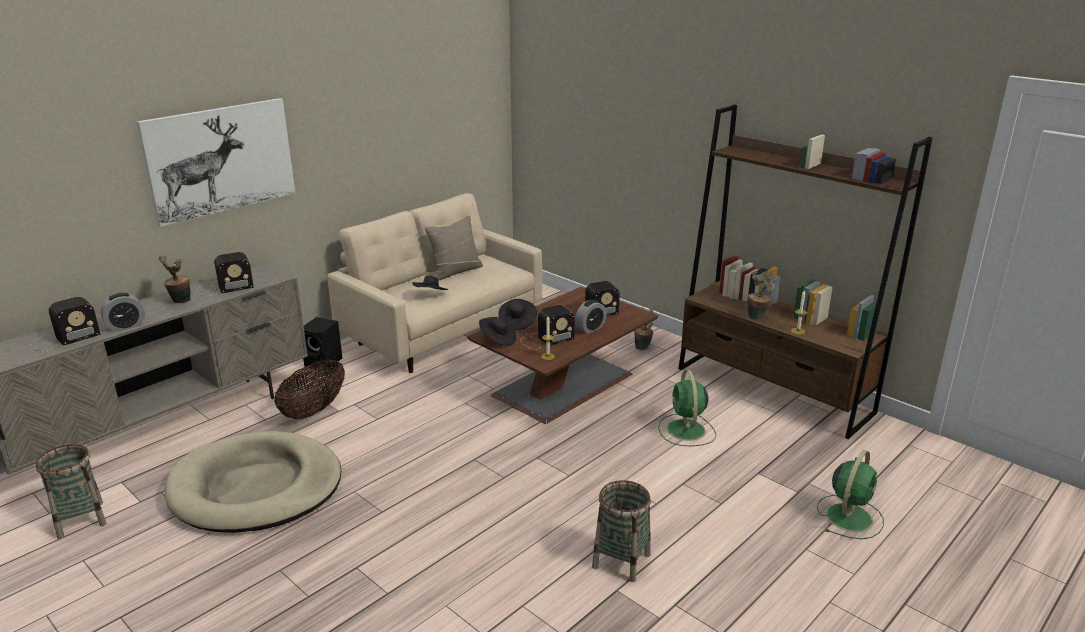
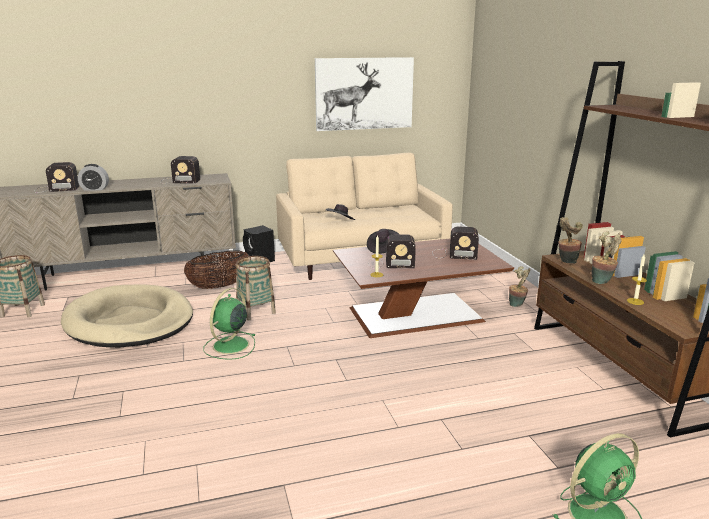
camera: 30 degrees right, 5 degrees down
(179, 301) = (143, 183): potted plant -> potted plant (566, 262)
(221, 159) = (198, 88): picture -> picture (364, 93)
(456, 271) = (379, 211): beige pillow -> none
(497, 340) = (352, 256): black hat -> none
(590, 328) = (438, 264): alarm clock -> none
(621, 560) = (315, 462): basket -> basket (256, 311)
(686, 431) = (490, 378): green fan -> green fan (230, 346)

